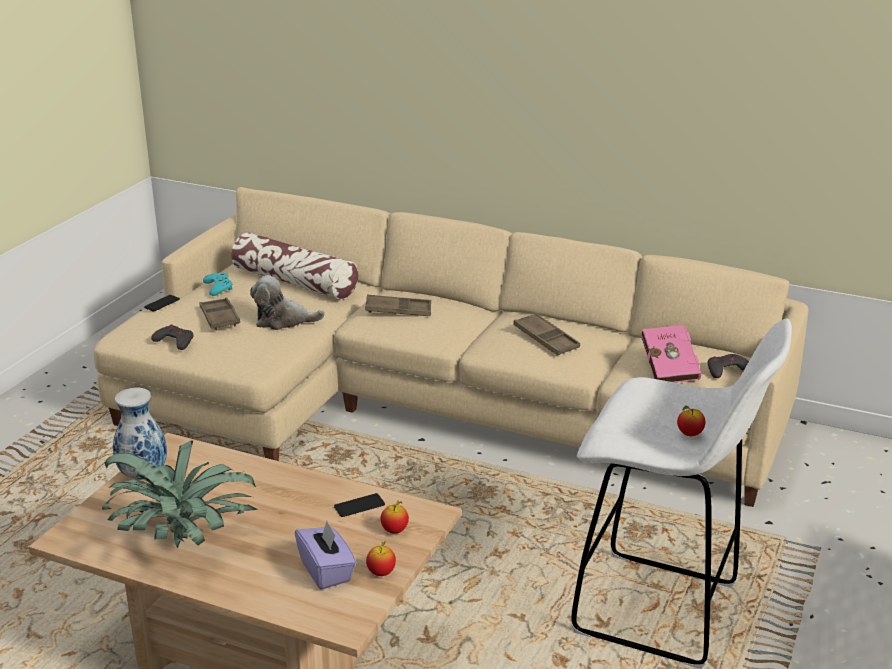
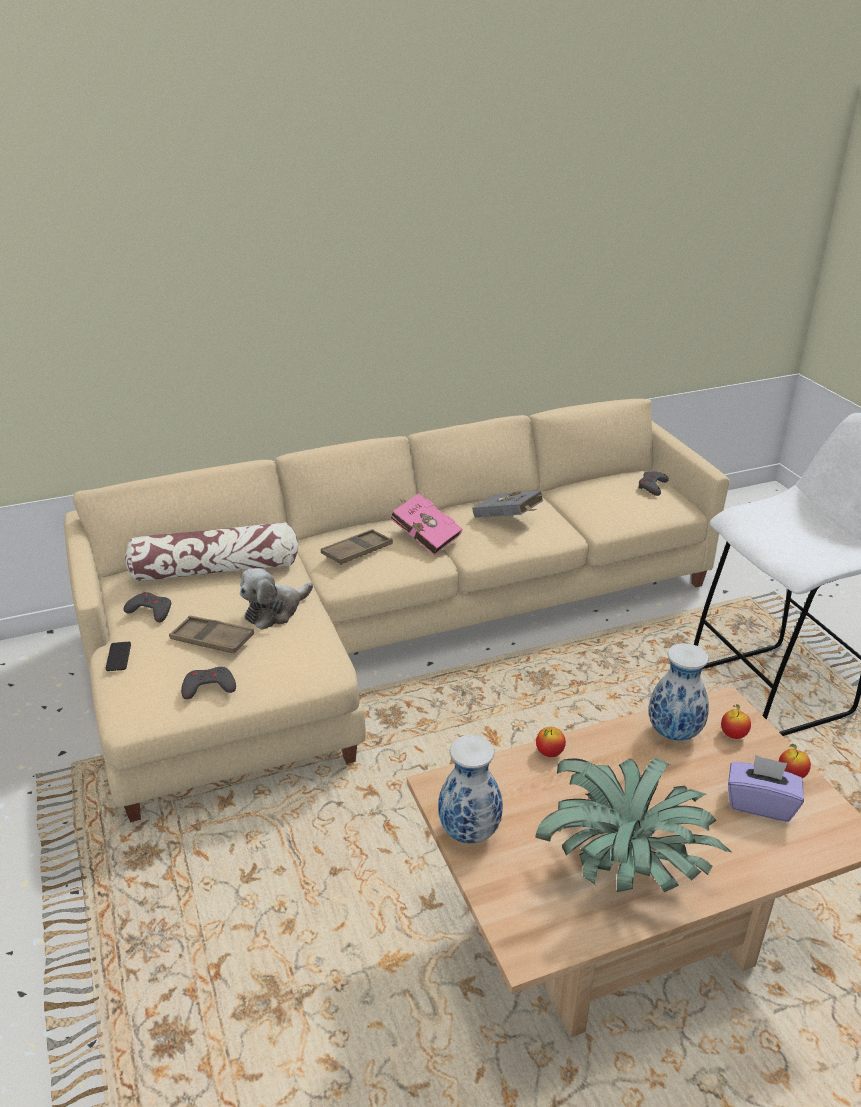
camera: 45 degrees left, 5 degrees up
(218, 287) = (150, 611): turquoise game controller -> grey game controller
(359, 506) = (674, 733): phone -> vase
(546, 339) = (508, 520): brown tray -> grey book
(669, 369) = (621, 503): pink book -> pink book (424, 537)
(689, 434) = (819, 536): apple -> apple (549, 753)

